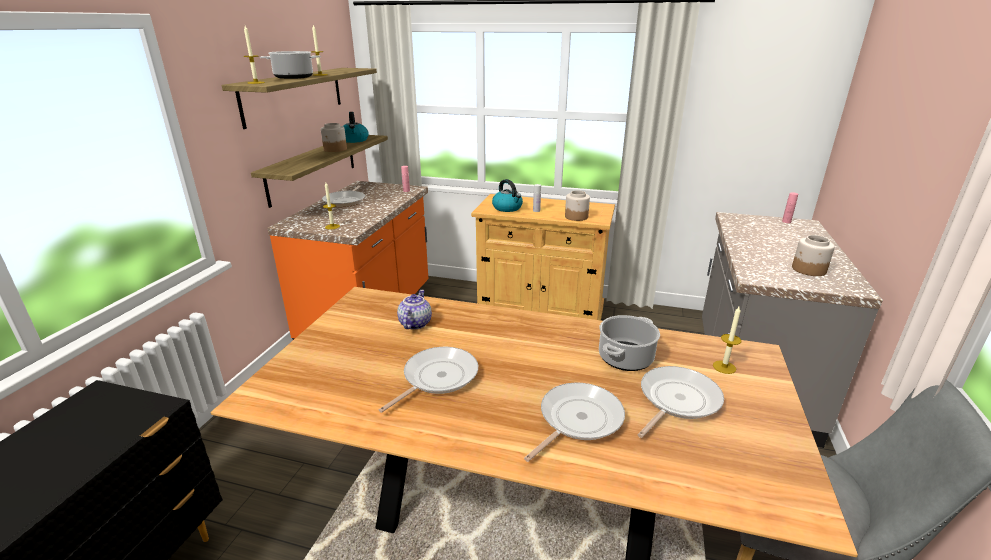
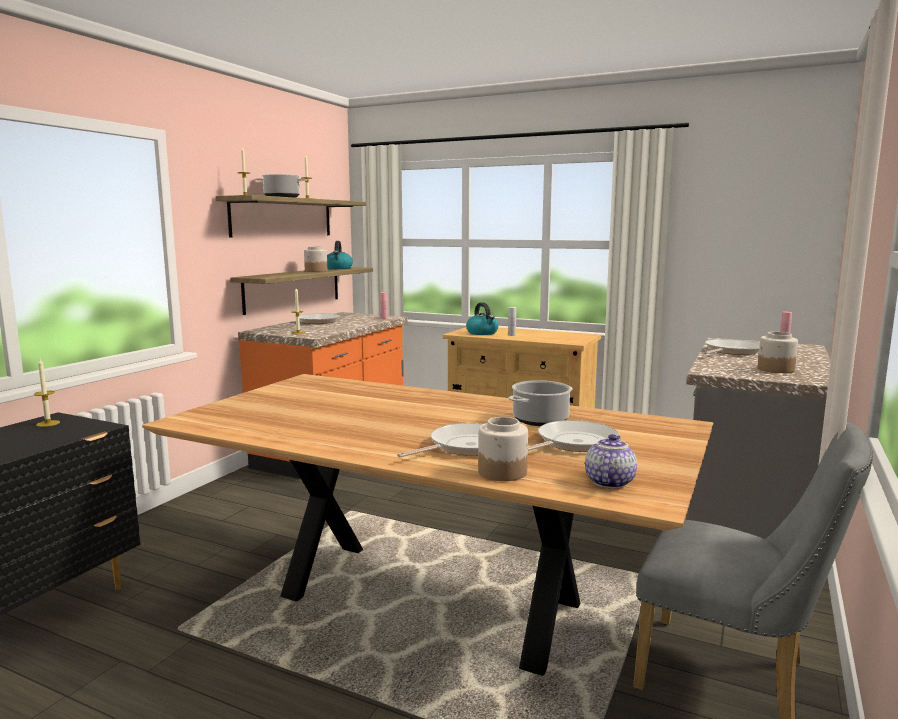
camera: 10 degrees right, 15 degrees down
(414, 323) = (347, 394): teapot -> teapot (608, 482)
(437, 378) = (348, 420): frying pan -> frying pan (731, 351)
(576, 217) = (552, 339): jar -> jar (503, 472)
(724, 367) = (640, 430): candle -> candle (48, 423)

